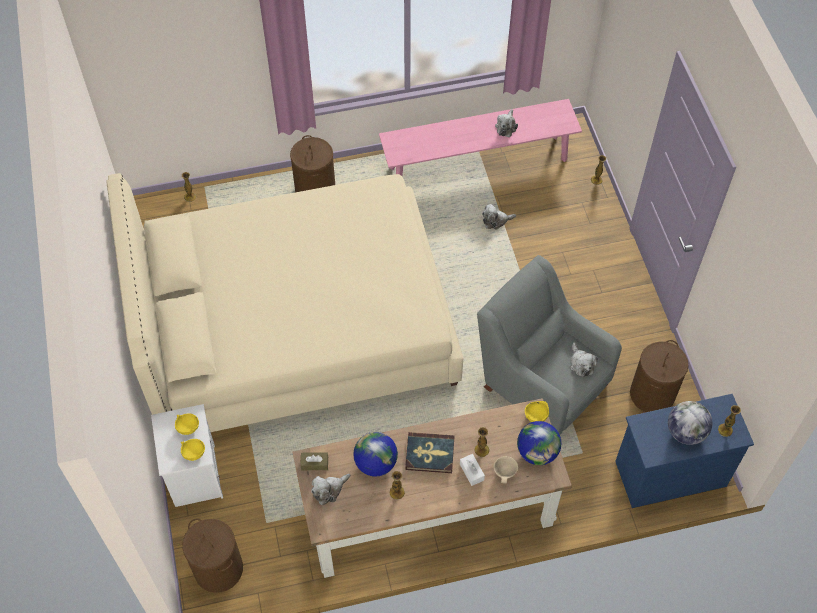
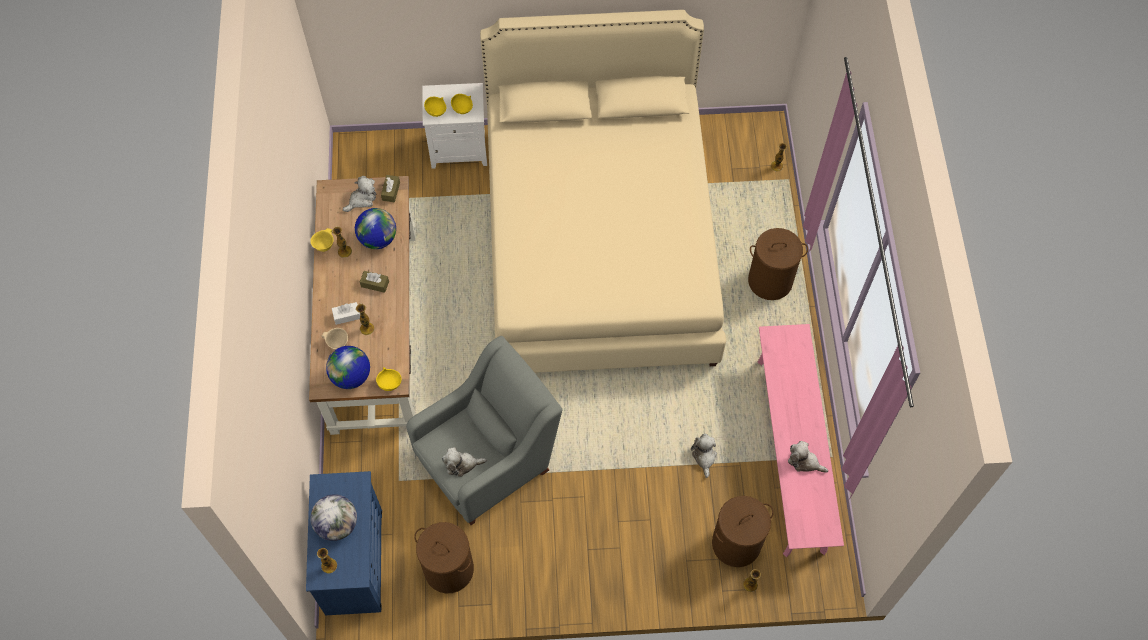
camera: 100 degrees right, 5 degrees up
(219, 569) = (366, 160): brown laundry basket -> brown laundry basket (736, 543)
(329, 490) = (362, 199): plush toy -> plush toy turned 75 degrees clockwise
(393, 515) = (324, 245): none -> yellow bowl
(430, 454) = (375, 284): book -> brown tissue box

